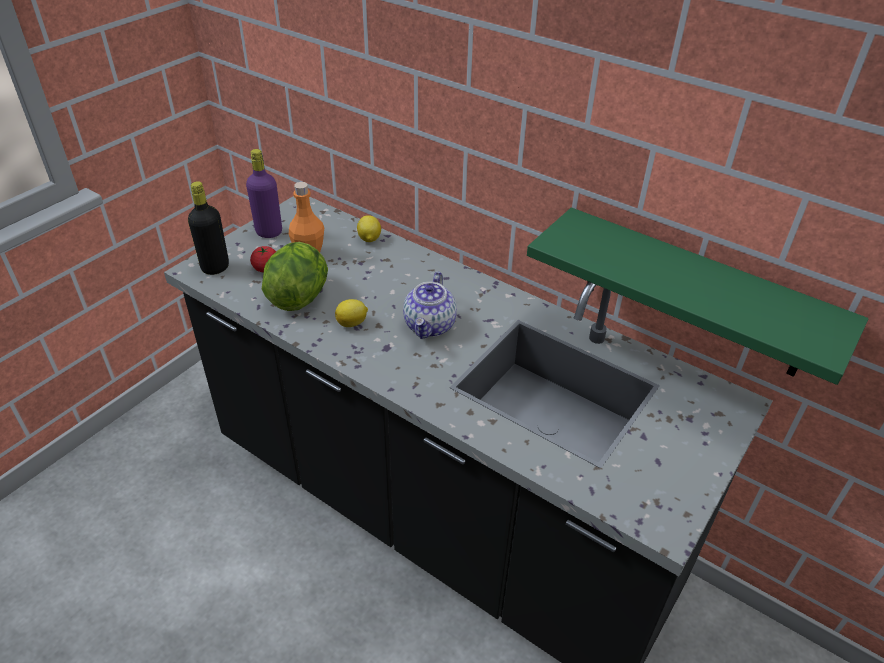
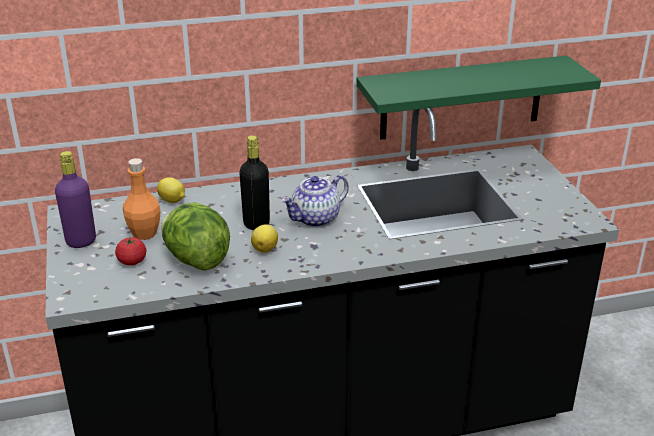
camera: 50 degrees left, 10 degrees down
(215, 267) = (86, 286): black bottle -> black bottle (256, 224)
(430, 326) = (316, 219): teapot -> teapot turned 90 degrees clockwise

